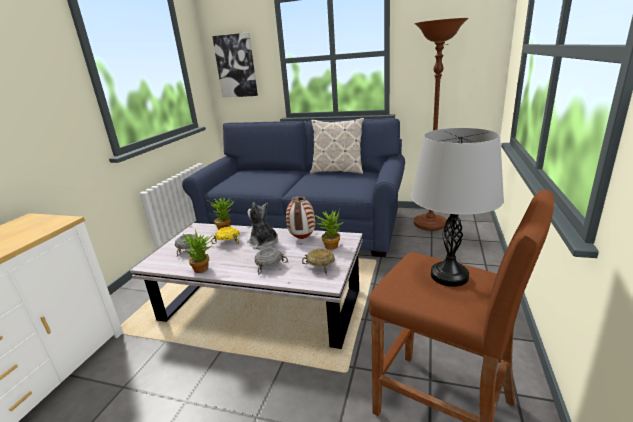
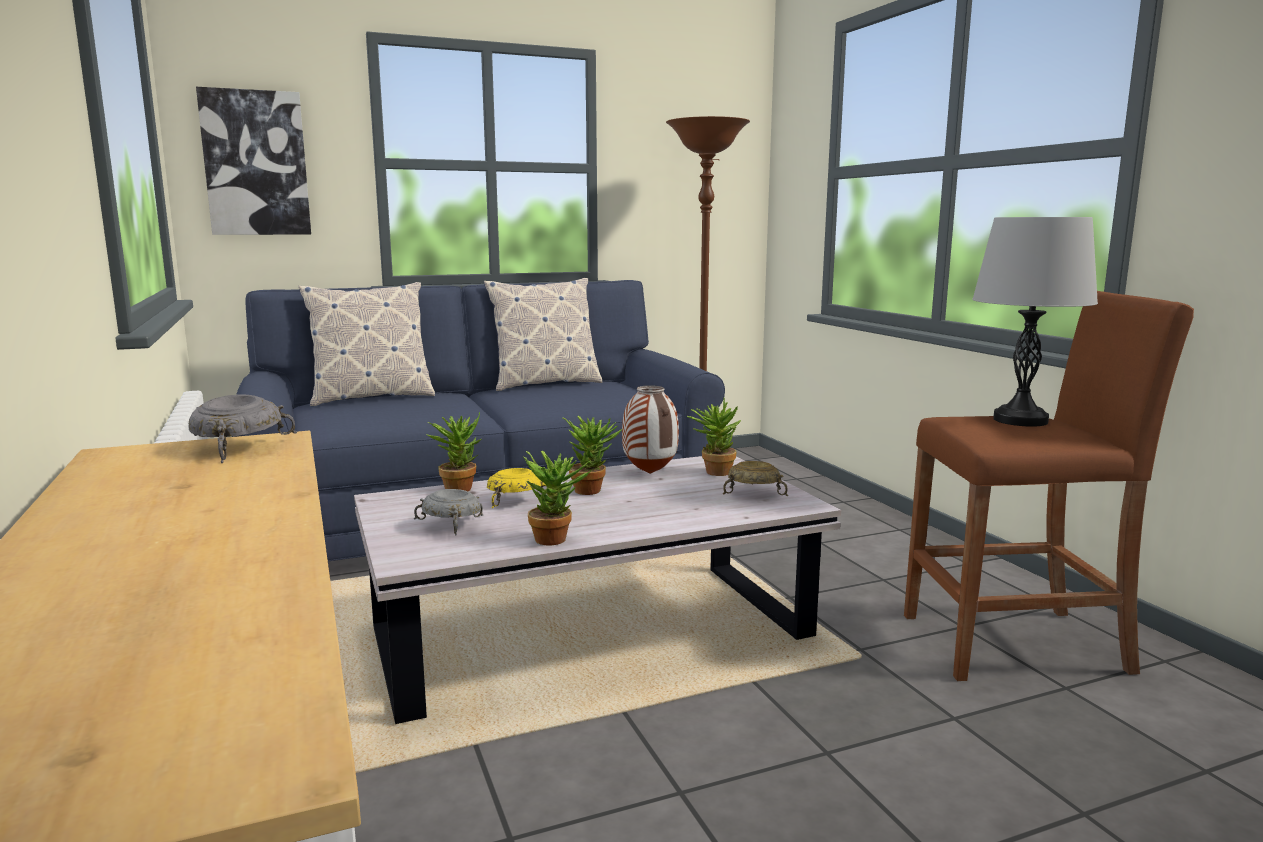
camera: 40 degrees left, 10 degrees down
(261, 171) = (371, 397): none -> pillow
(264, 243) = (592, 489): plush toy -> potted plant
(269, 265) = (668, 508): grey bowl -> grey bowl (237, 447)

